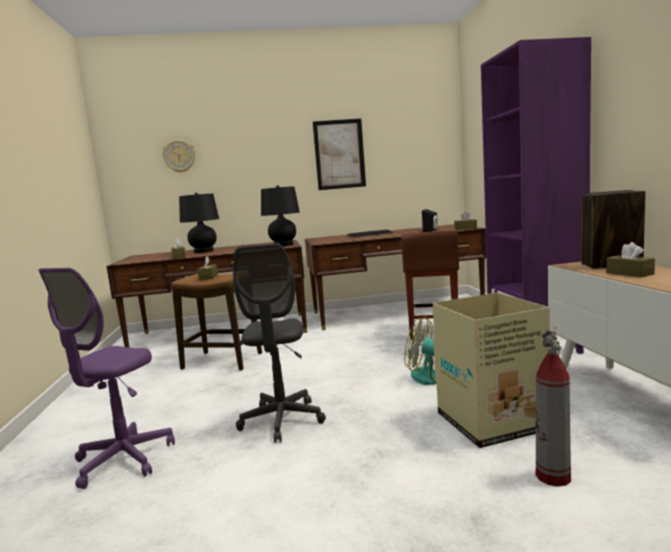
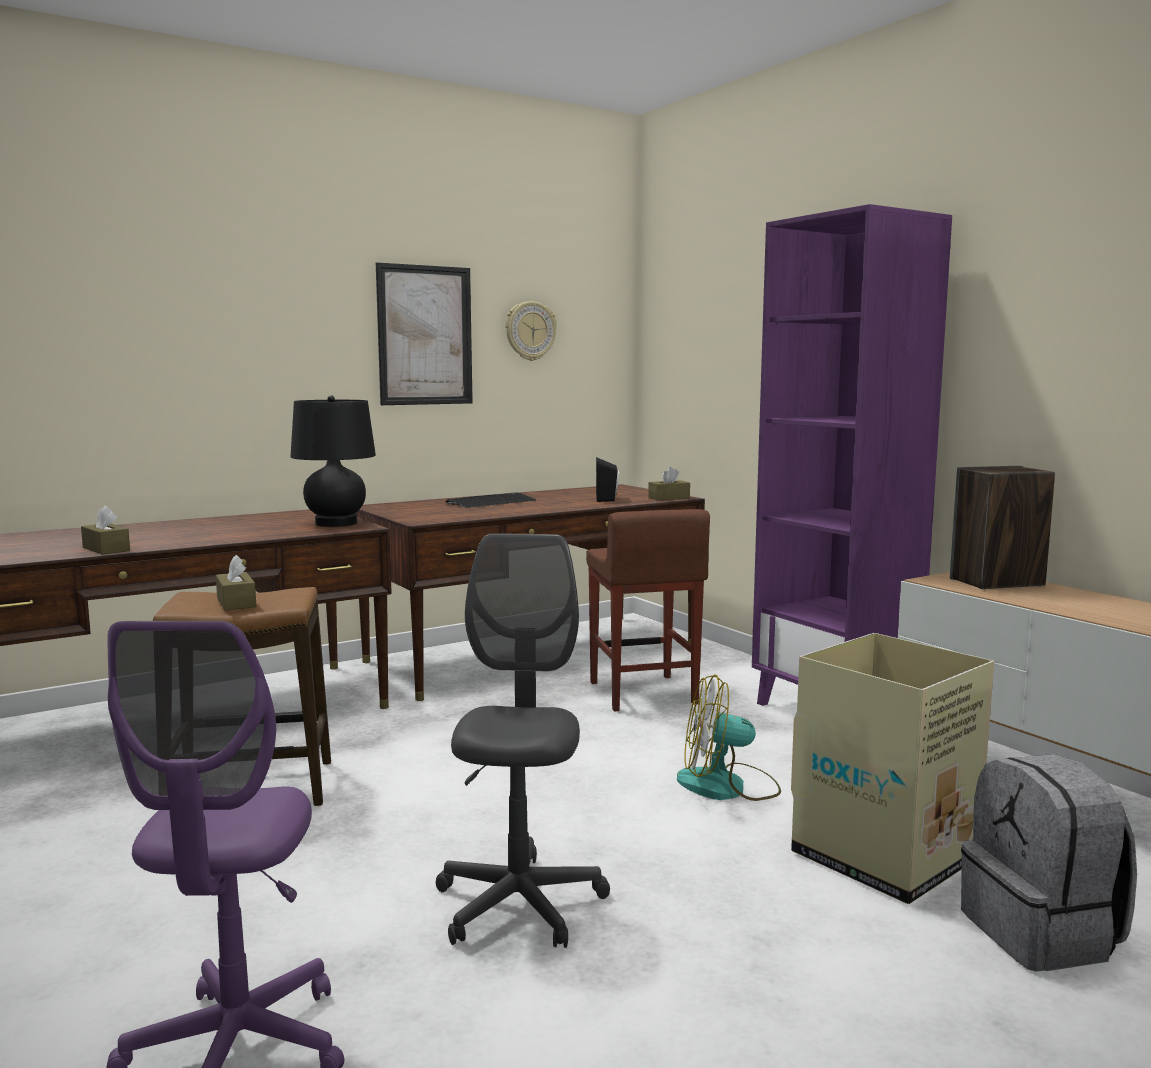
camera: 25 degrees left, 0 degrees up
(179, 156) = (69, 305): wall clock -> wall clock (530, 331)
(203, 251) = (145, 534): black table lamp -> none
(282, 420) = (519, 905): grey office chair -> grey office chair turned 150 degrees counterclockwise
(553, 477) = (1042, 934): fire extinguisher -> grey backpack
(629, 273) = (1046, 599): brown tissue box -> none

